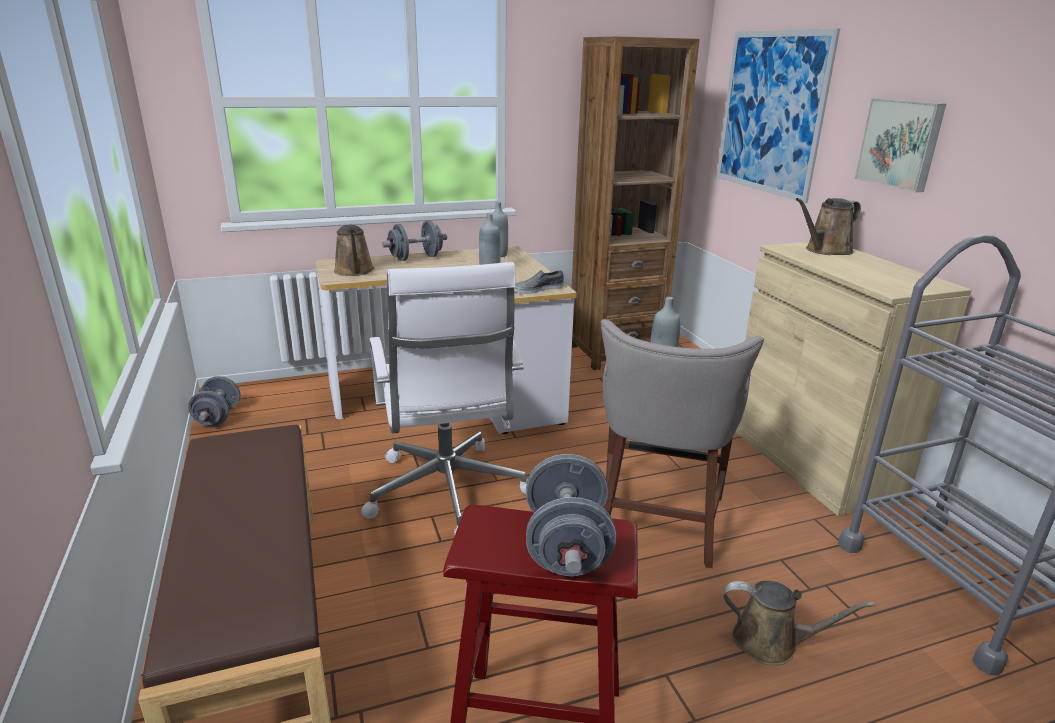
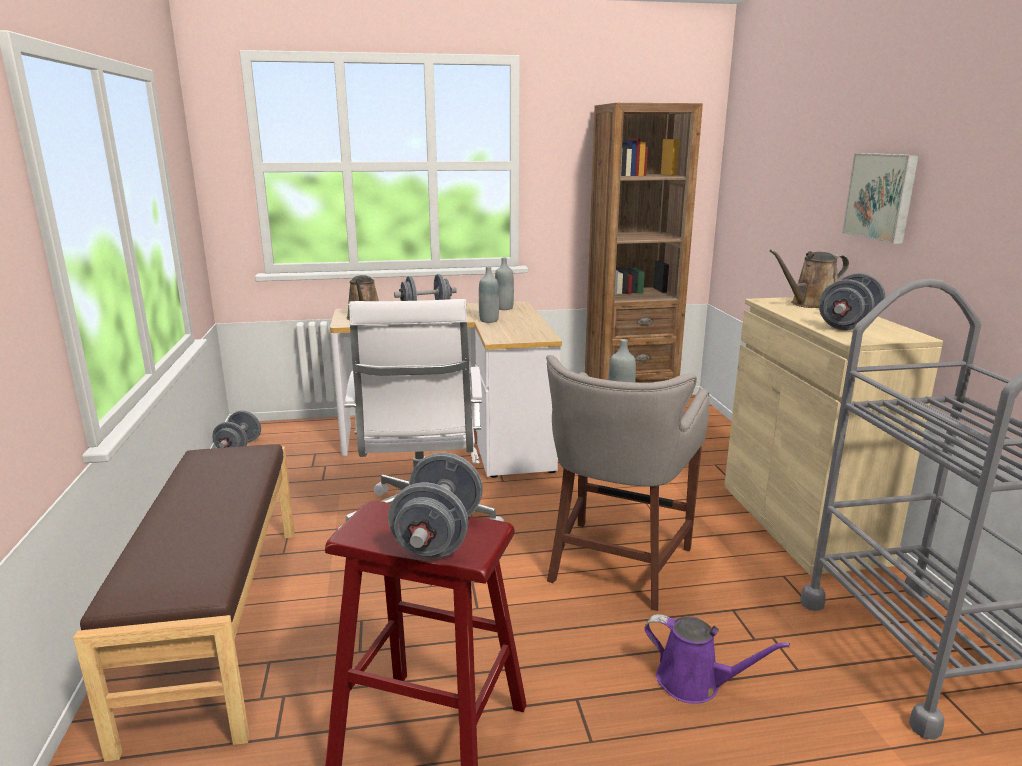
camera: 10 degrees right, 5 degrees down
(538, 289) = (525, 337): grey shoe -> none
(770, 113) = (775, 172): picture -> none
(771, 642) = (695, 683): brown watering can -> purple watering can
(876, 274) = (848, 325): none -> grey dumbbell

